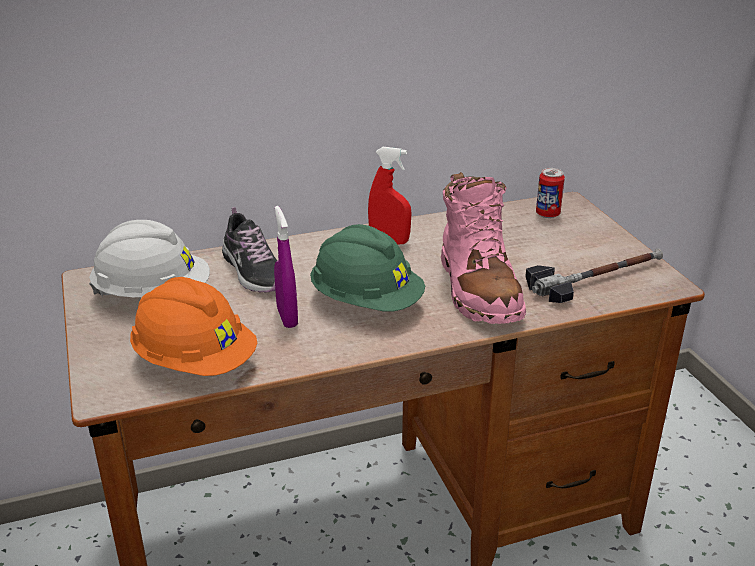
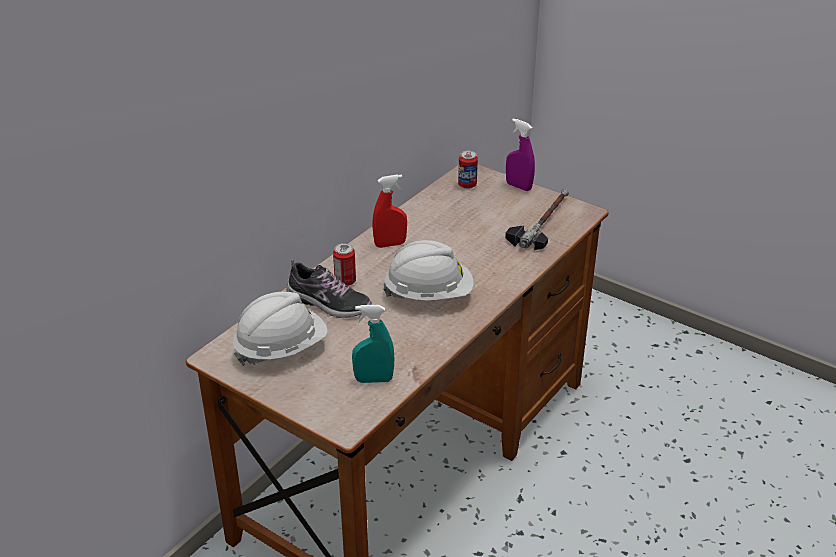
camera: 35 degrees left, 5 degrees up
(195, 362) = (373, 380): orange hard hat -> turquoise spray bottle
(287, 317) = (392, 326): purple spray bottle -> purple spray bottle (518, 186)
(297, 258) = (345, 281): none -> can
(366, 302) = (429, 295): green hard hat -> white hard hat
(478, 289) = (485, 258): pink boot -> none

